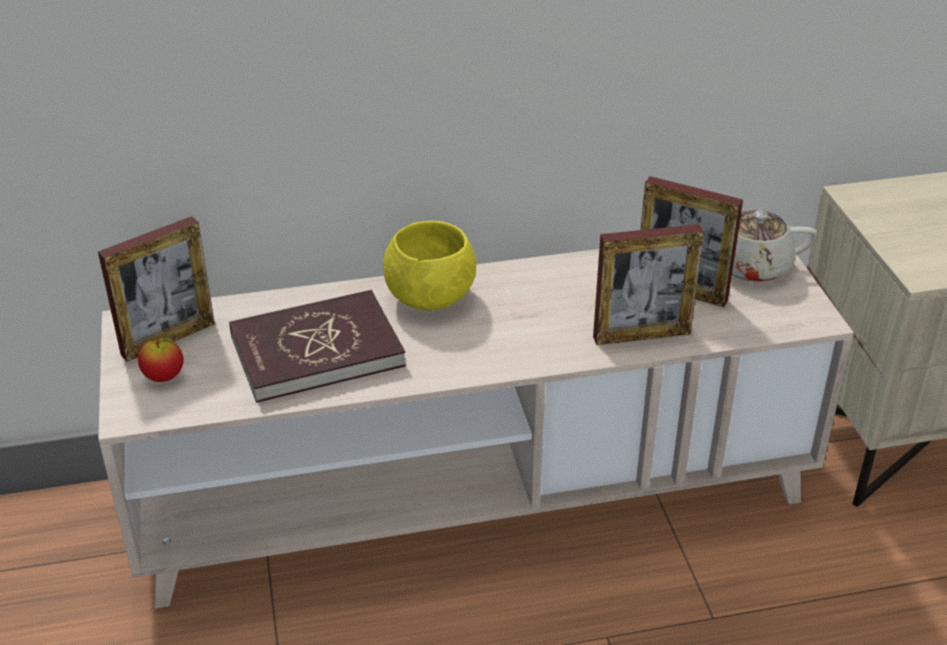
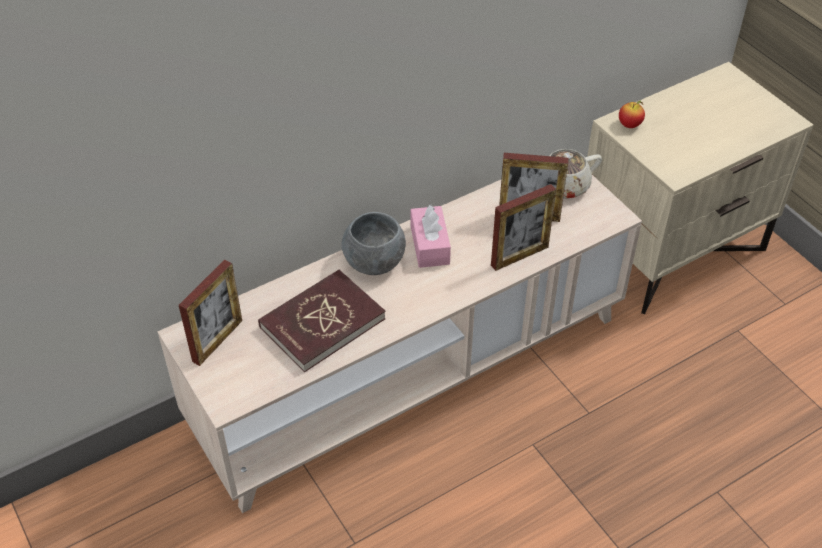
camera: 20 degrees left, 10 degrees up
(164, 377) = (232, 370): apple -> apple (629, 125)
(429, 298) = (374, 262): yellow bowl -> grey bowl
(518, 294) = (430, 245): none -> pink tissue box

